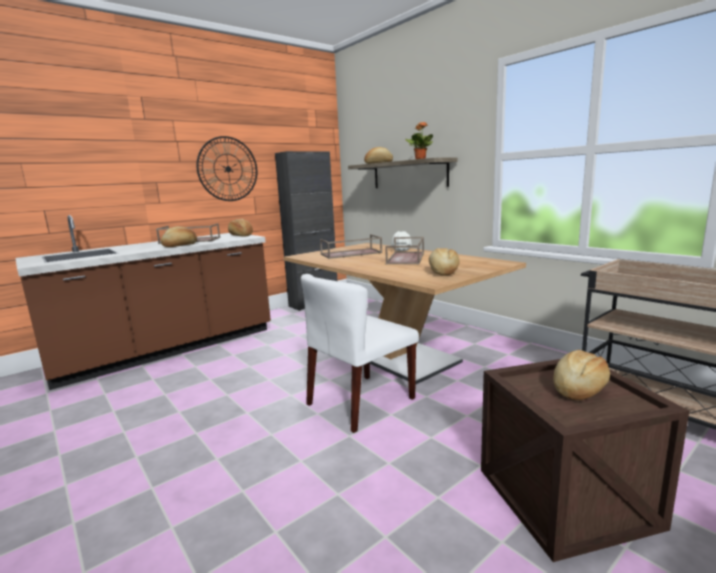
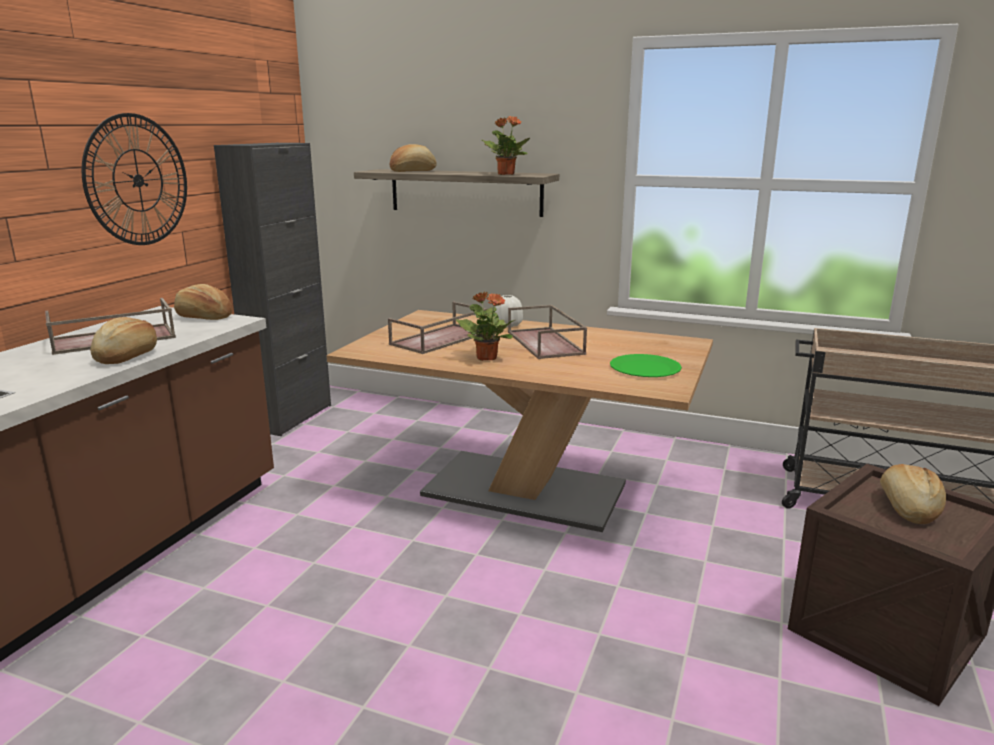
camera: 30 degrees left, 5 degrees up
(358, 262) = (486, 357): none -> potted plant
(360, 402) = (559, 578): white chair -> none
(442, 272) = (644, 368): bread -> green plate

